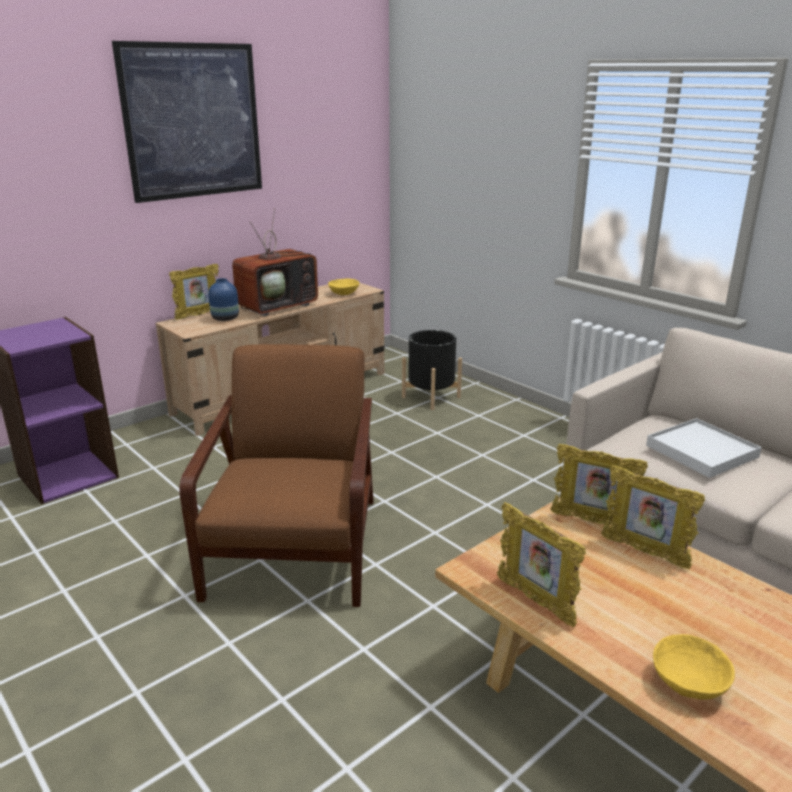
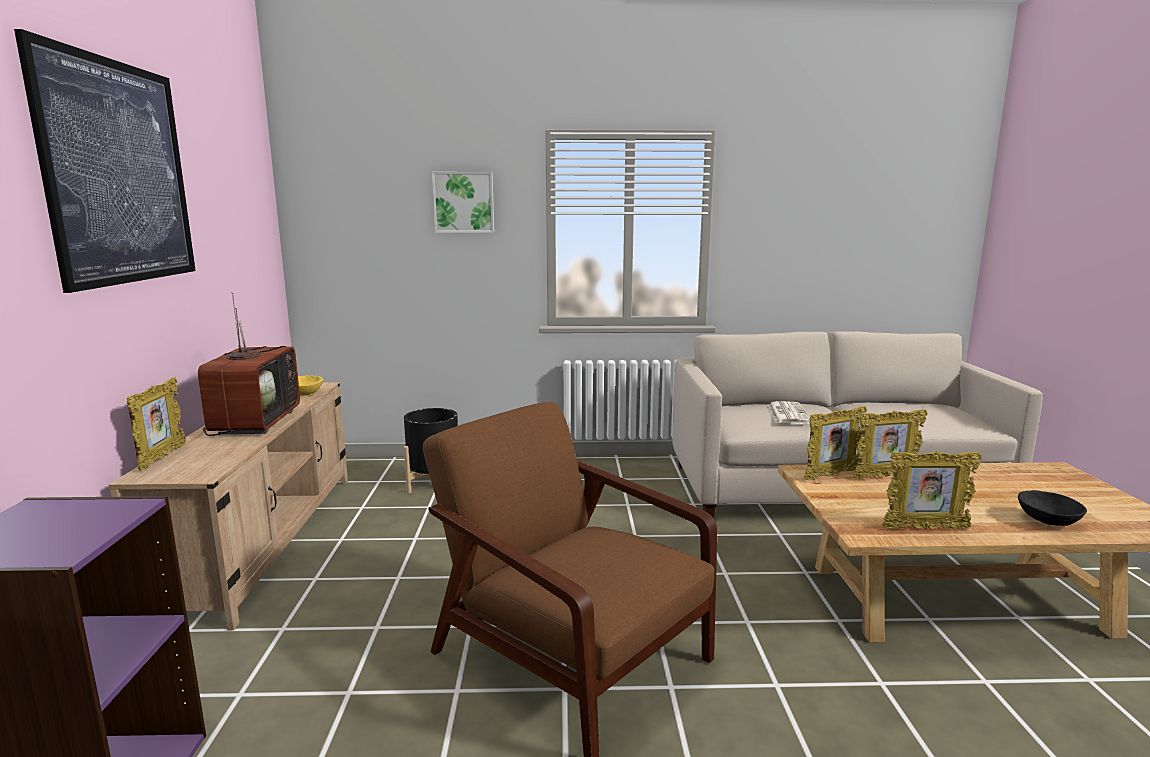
camera: 50 degrees left, 10 degrees down
(226, 318) = (216, 449): blue vase -> none
(511, 137) = (464, 202): none -> picture
(688, 682) = (1046, 521): yellow bowl -> black bowl
(701, 451) = (787, 413): white tray -> newspaper

